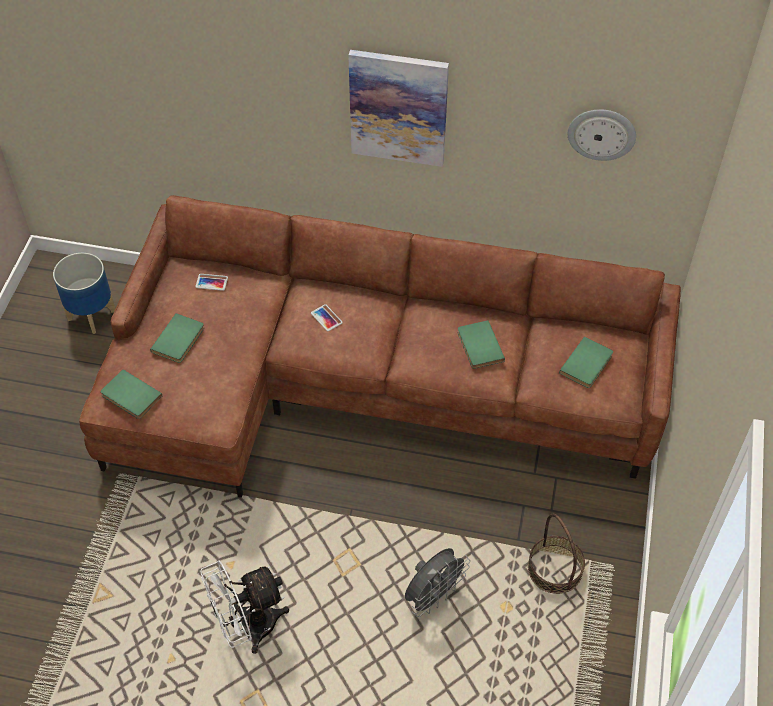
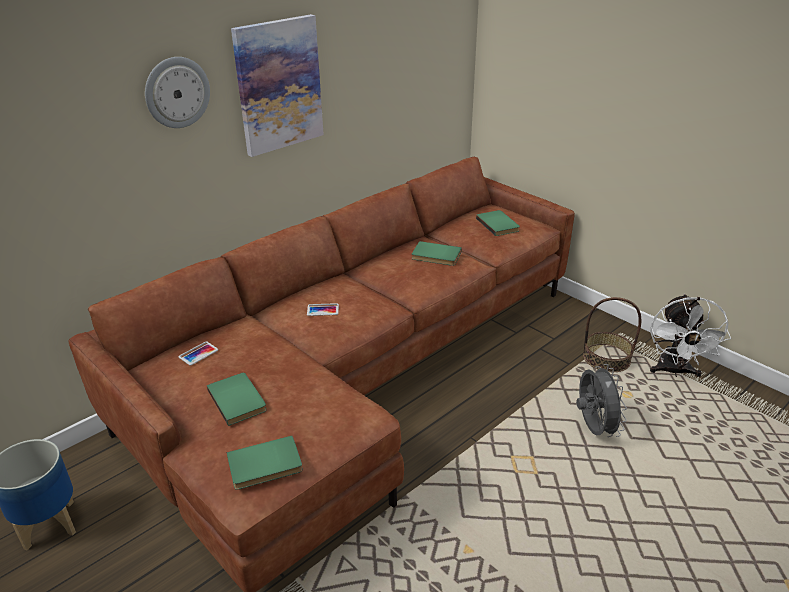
camera: 55 degrees left, 20 degrees down
(248, 627) = (552, 570): white fan -> white fan (674, 371)
(601, 133) = (415, 49): wall clock -> wall clock (177, 92)

